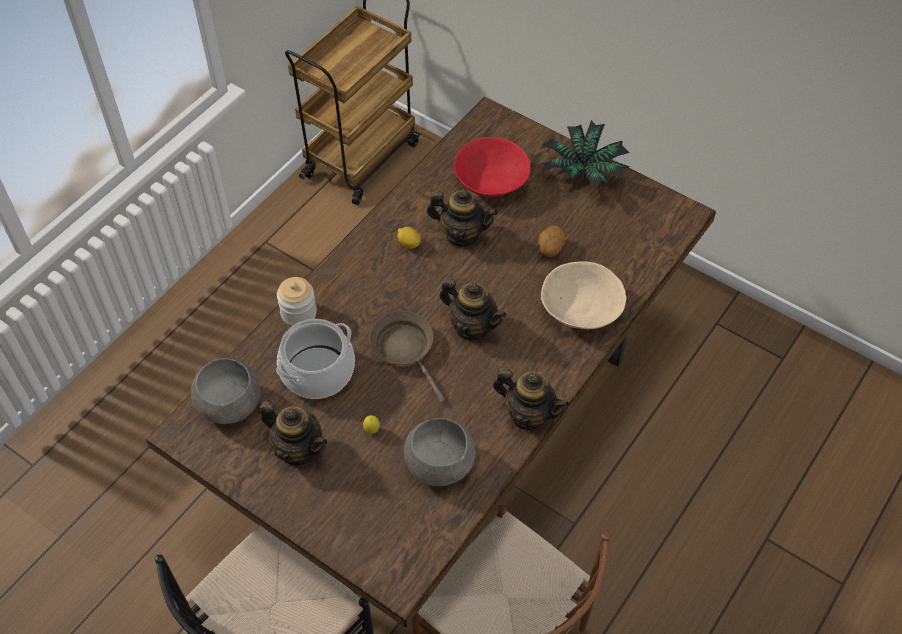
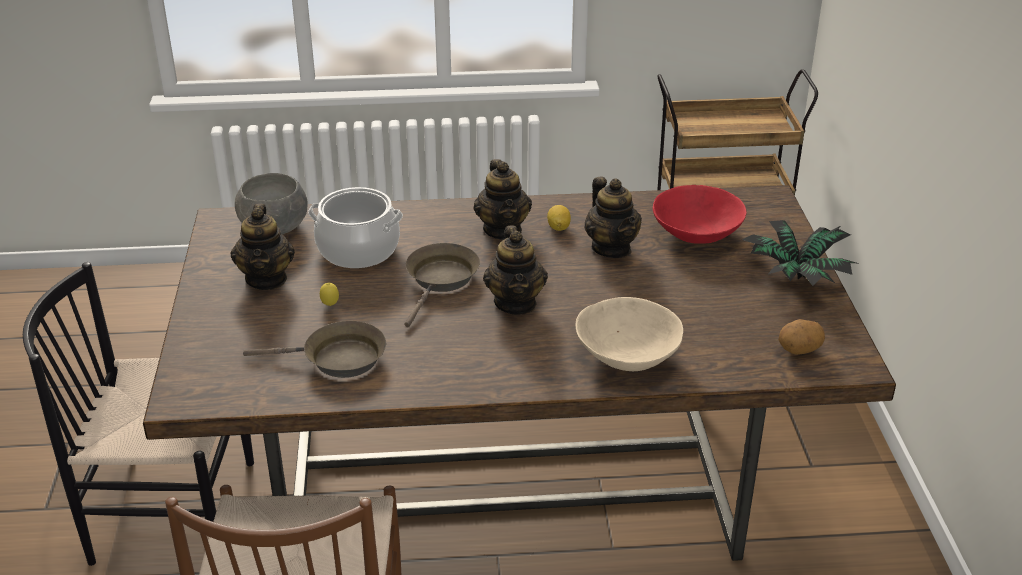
camera: 50 degrees right, 20 degrees down
(298, 313) = (407, 212): jar -> none
(440, 463) = (338, 359): grey bowl -> brown frying pan
(528, 414) = (457, 384): teapot -> teapot (503, 230)
(550, 249) = (672, 303): potato -> potato (799, 350)

